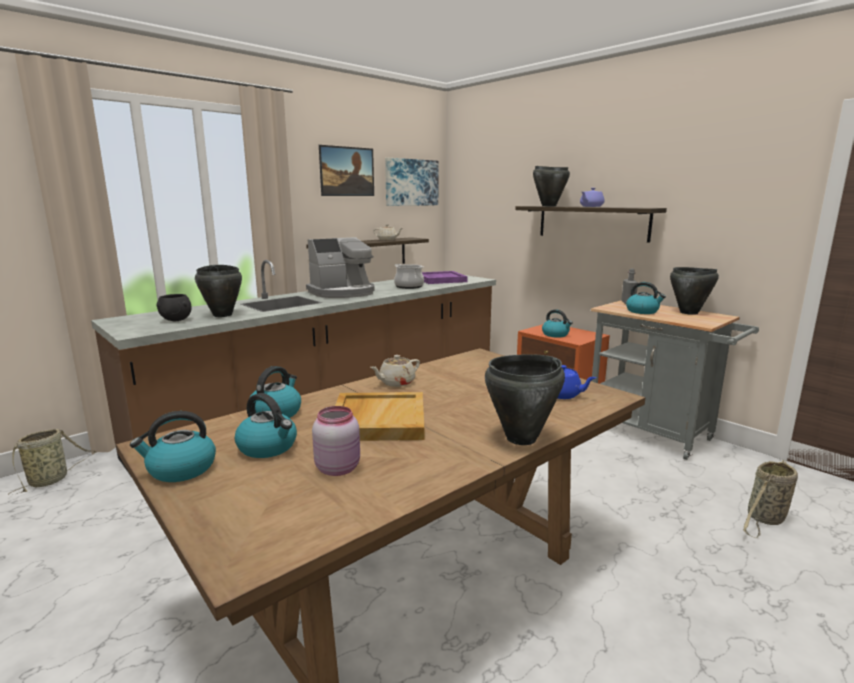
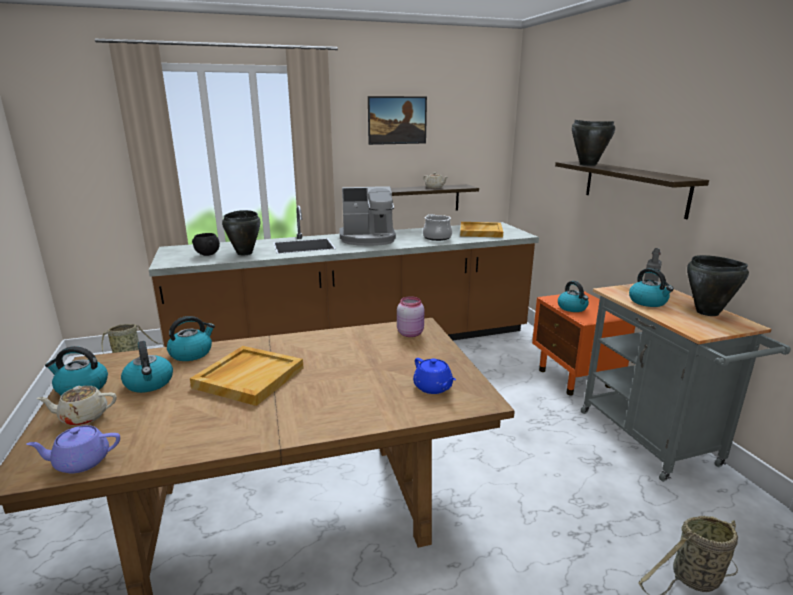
camera: 25 degrees right, 5 degrees up
(338, 468) = (167, 415): pink jar -> pink jar (411, 333)
(396, 383) = (310, 342): beige teapot -> beige teapot (83, 417)
(411, 182) = (471, 128): picture -> none
(440, 280) = (480, 232): purple tray -> beige tray
(522, 438) = (331, 426): black cooking pot -> none
(591, 206) = (627, 170): purple teapot -> purple teapot (81, 462)

